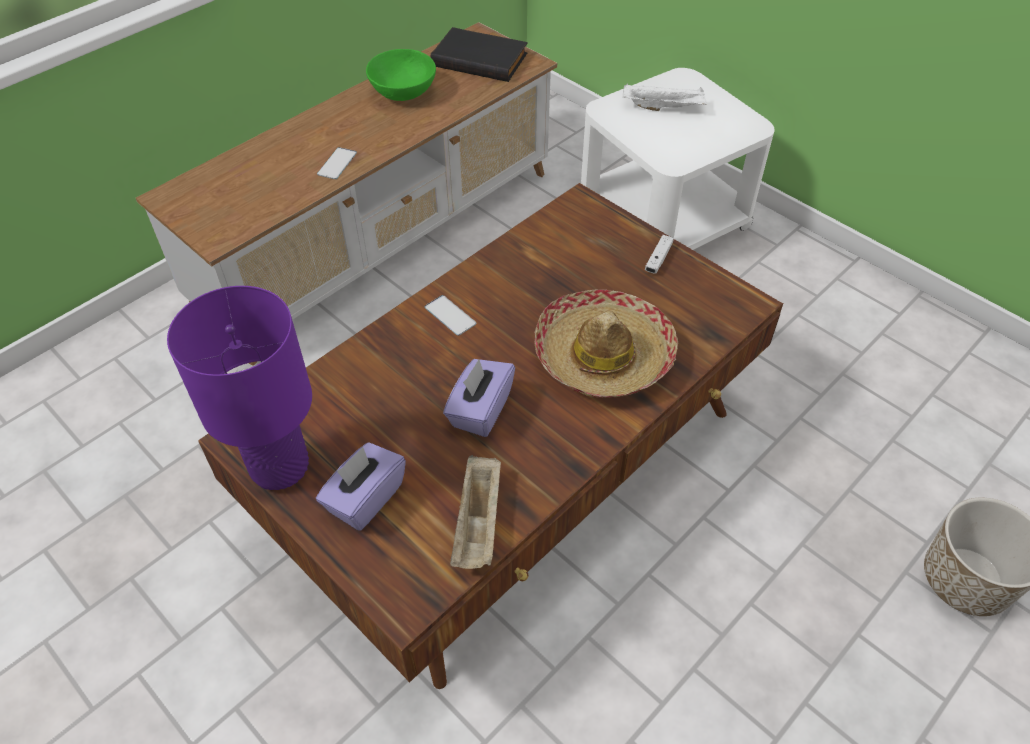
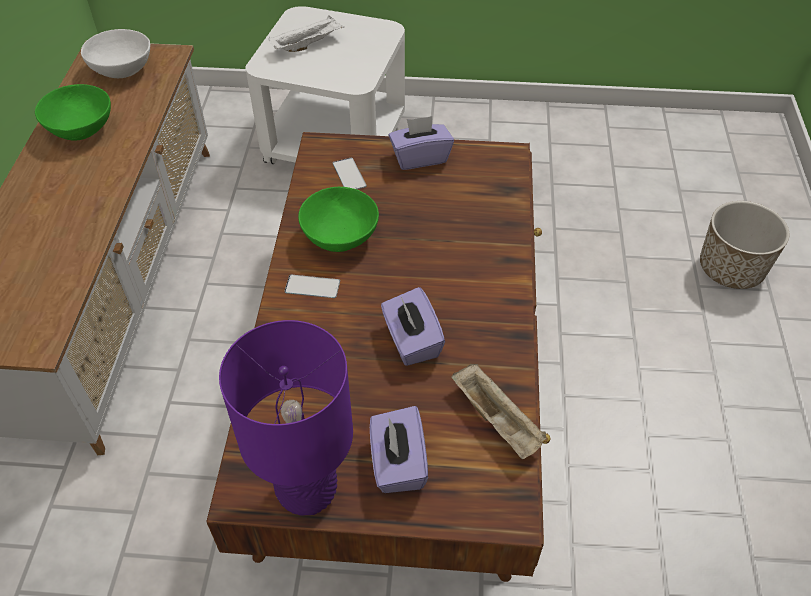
camera: 40 degrees left, 0 degrees up
(337, 163) = (85, 219): phone -> phone (349, 175)
(481, 59) = (122, 70): black book -> white bowl
(515, 288) = (340, 237): none -> green bowl
(603, 355) = (454, 247): hat -> none
(658, 259) = (420, 157): white game controller -> purple tissue box

